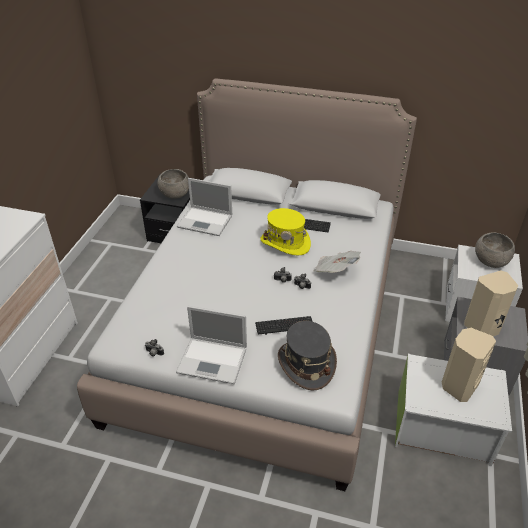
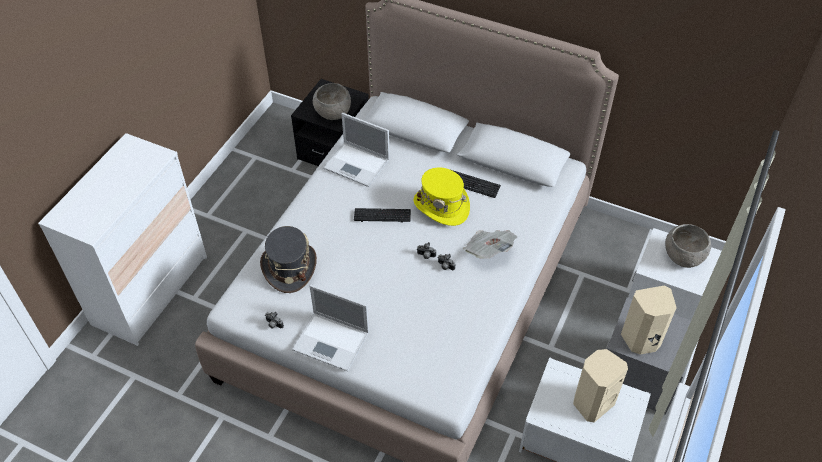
camera: 10 degrees right, 10 degrees up
(284, 326) = (414, 312): keyboard -> keyboard (382, 216)
(306, 364) = (426, 360): grey hat -> grey hat (289, 267)

